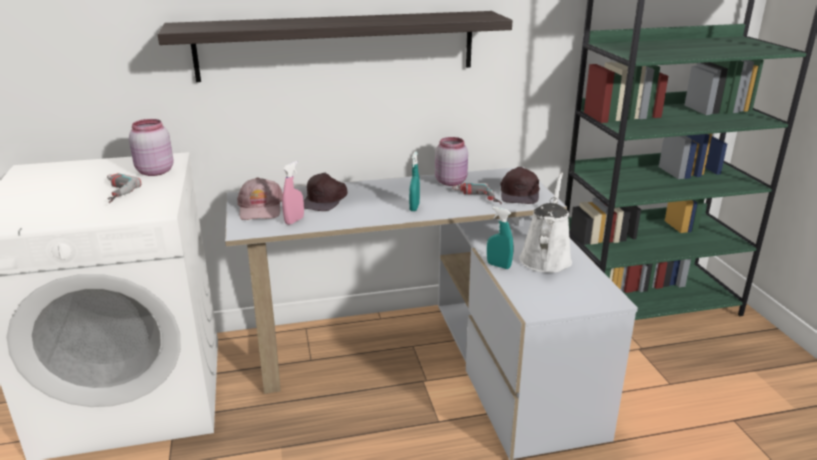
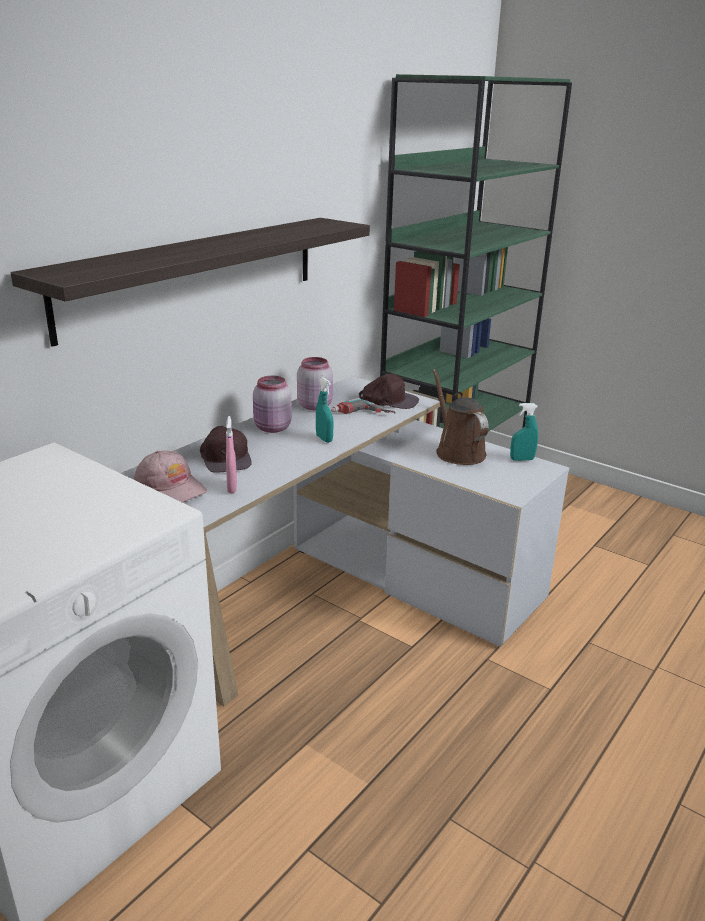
camera: 40 degrees left, 0 degrees up
(111, 193) = (58, 514): power drill -> none
(154, 172) = (60, 475): pink jar -> pink jar (272, 428)
(498, 265) = (435, 470): turquoise spray bottle -> turquoise spray bottle (522, 459)
(520, 193) = (389, 400): brown cap -> brown cap turned 45 degrees counterclockwise
(546, 257) = (458, 451): white watering can -> brown watering can

